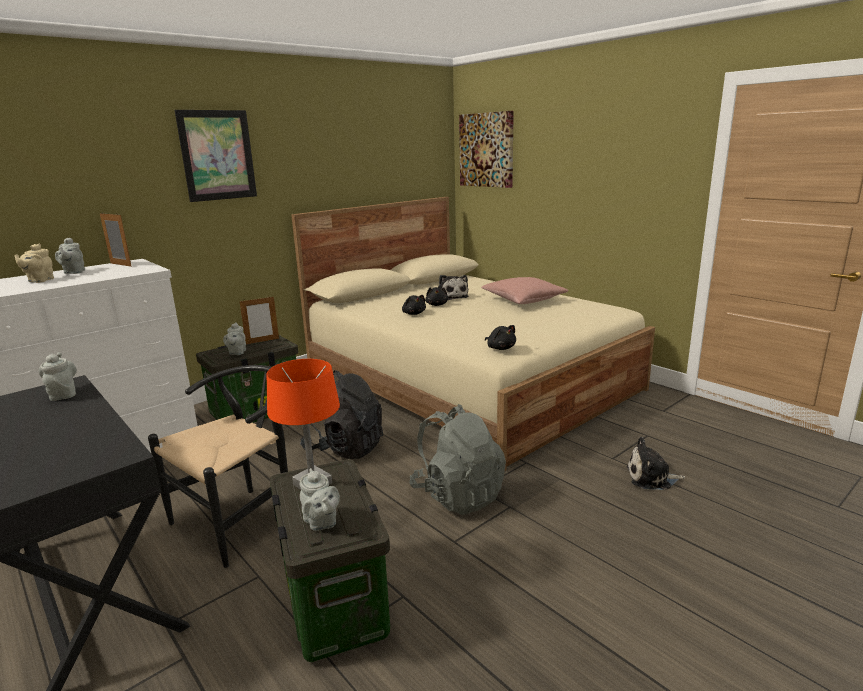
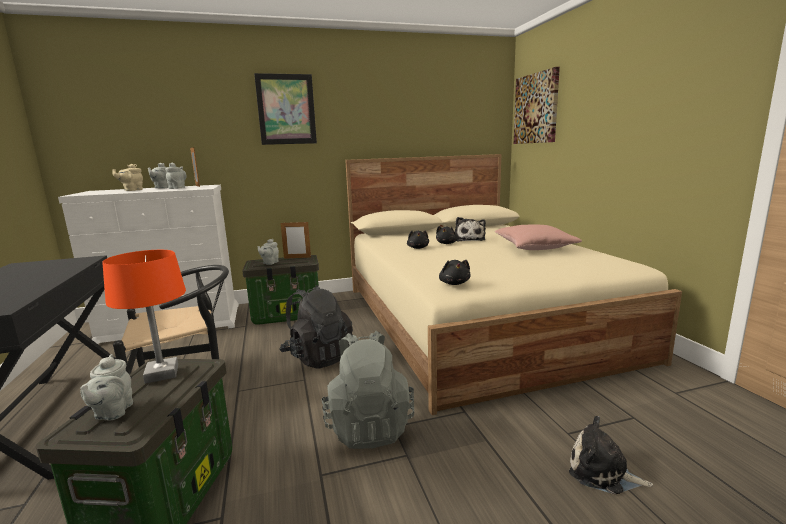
camera: 25 degrees right, 5 degrees down
(63, 394) = (69, 264): grey teapot -> grey teapot (178, 188)

